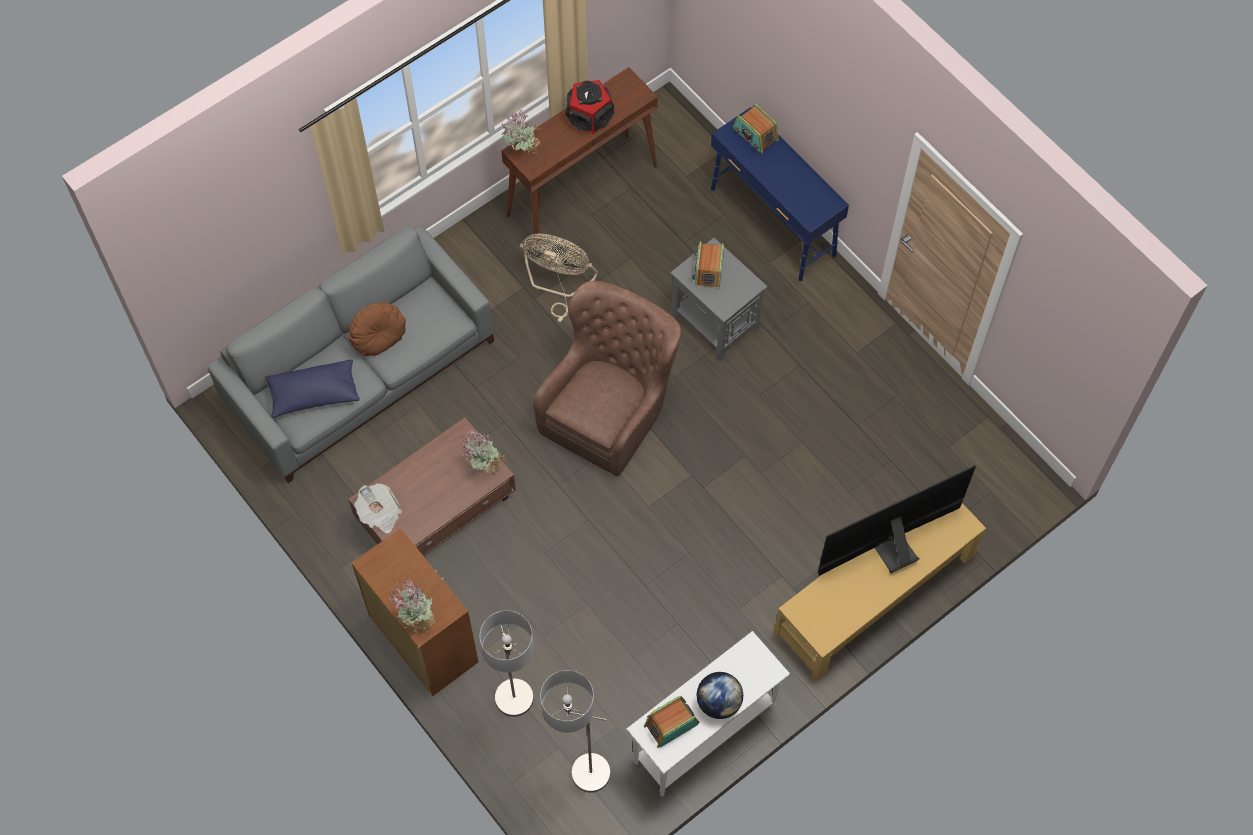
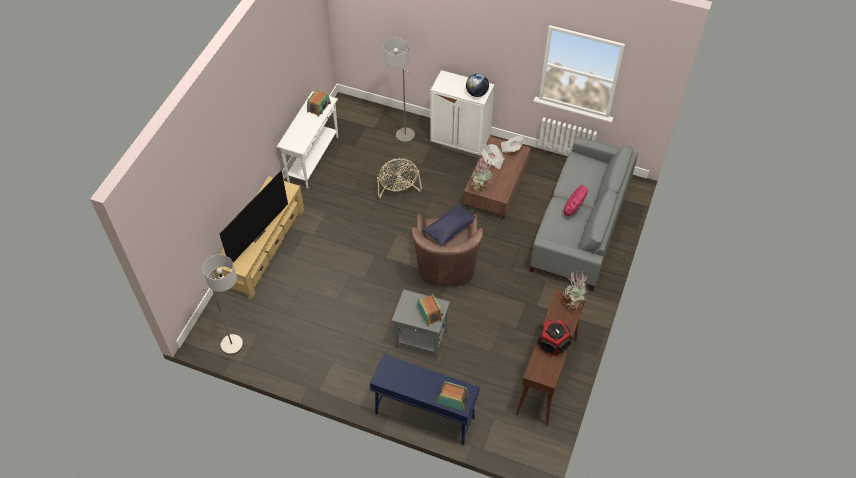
camera: 150 degrees right, 10 degrees down
(314, 394) = (582, 173): blue pillow -> blue pillow (450, 228)
(380, 341) = (573, 210): brown pillow -> pink pillow
(418, 620) = (448, 78): potted plant -> none
(423, 638) = (460, 138): brown cabinet -> white cabinet
(427, 506) = (492, 160): none -> newspaper
(557, 284) = (520, 316): beige fan -> beige fan (396, 188)
(579, 771) = (359, 124): grey floor lamp -> grey floor lamp (238, 343)
(718, 702) = (302, 122): globe -> globe (477, 93)

